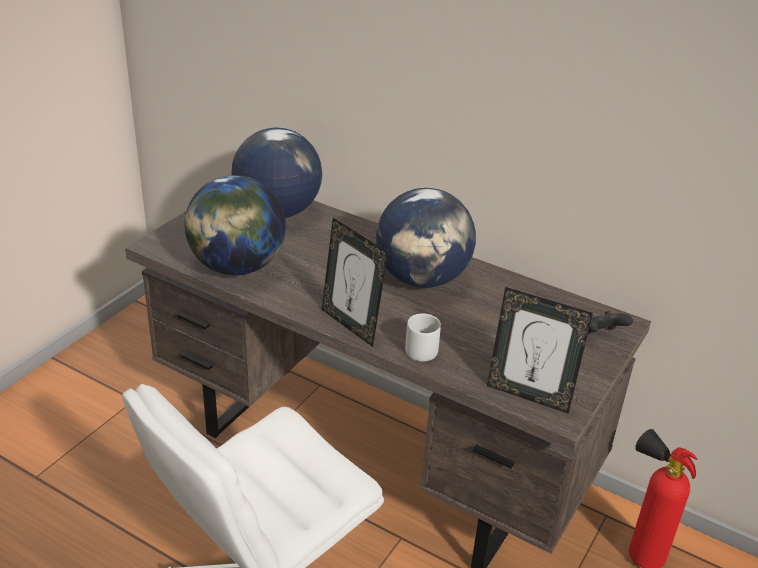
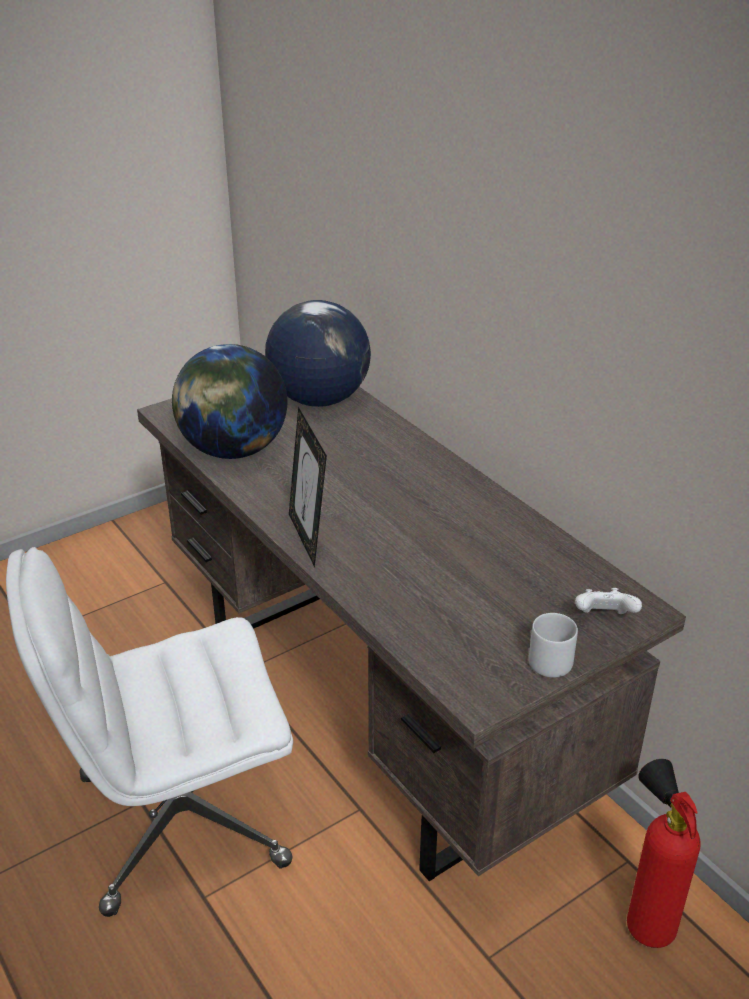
camera: 25 degrees right, 0 degrees up
(421, 348) = (367, 582): grey mug -> grey mug (551, 659)
(422, 279) = (427, 504): globe -> none
(529, 395) = (456, 666): picture frame -> none
(601, 335) = (603, 618): black game controller -> white game controller

